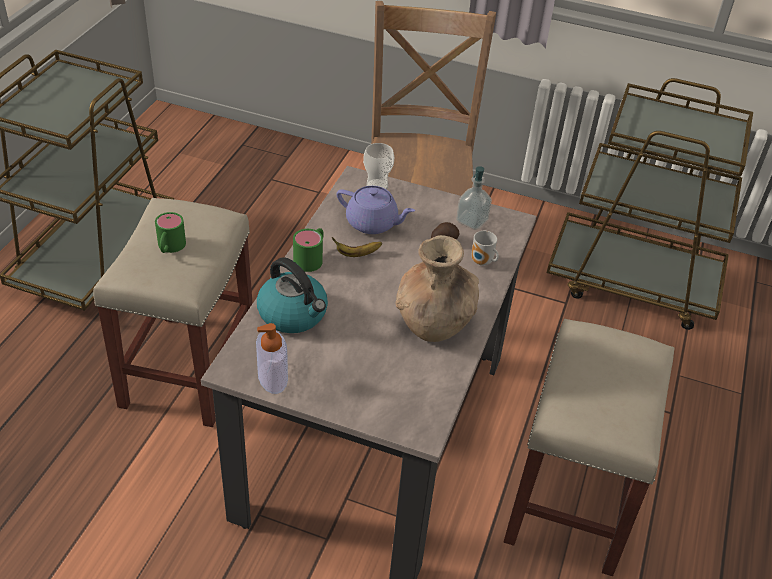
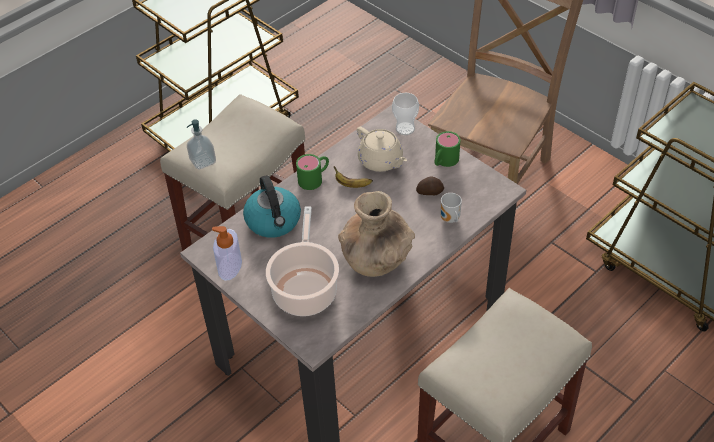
camera: 30 degrees right, 5 degrees up
(169, 248) = (228, 140): green mug -> green mug (444, 161)
(373, 223) = (381, 161): purple teapot -> beige teapot
(376, 376) = (305, 289): none -> cooking pot
(472, 221) = (465, 180): soap dispenser -> soap dispenser (203, 161)

